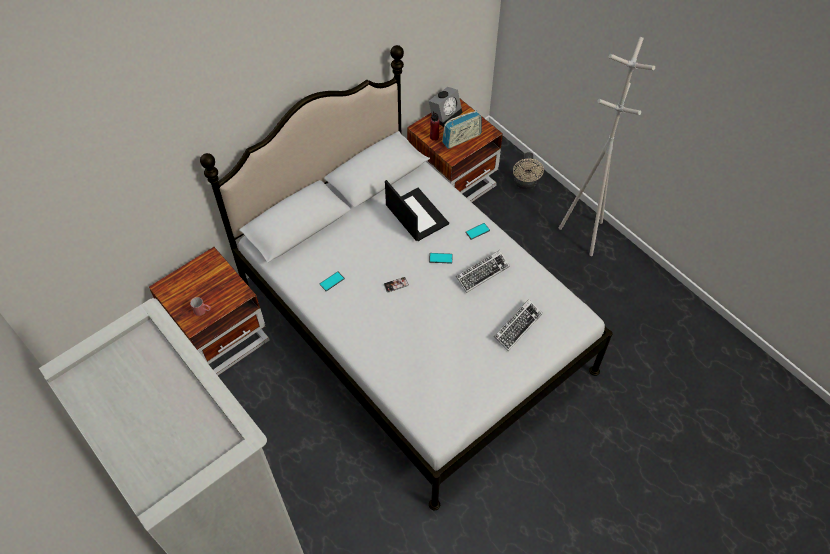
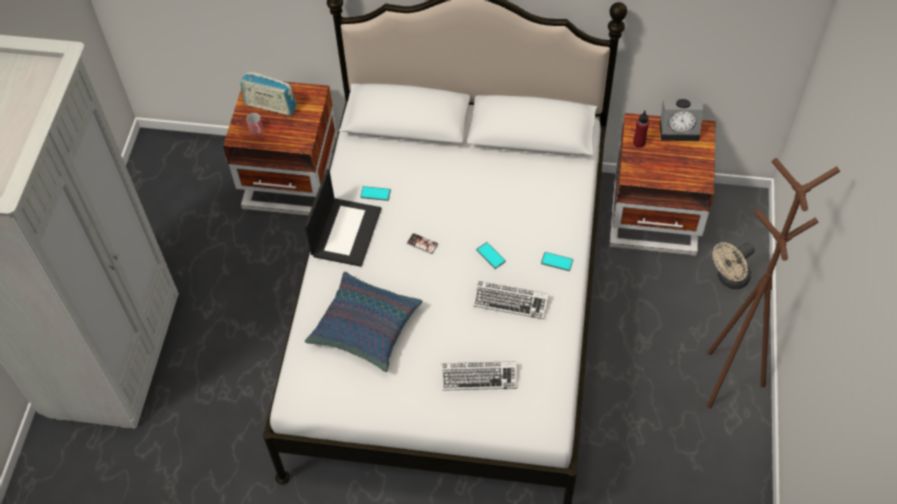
camera: 50 degrees right, 0 degrees up
(416, 215) = (519, 198): laptop -> laptop (345, 231)
(425, 358) = (365, 328): none -> blue pillow
(461, 139) = (664, 166): radio -> radio (270, 106)
(584, 235) = (726, 381): grey clothes rack -> brown clothes rack

